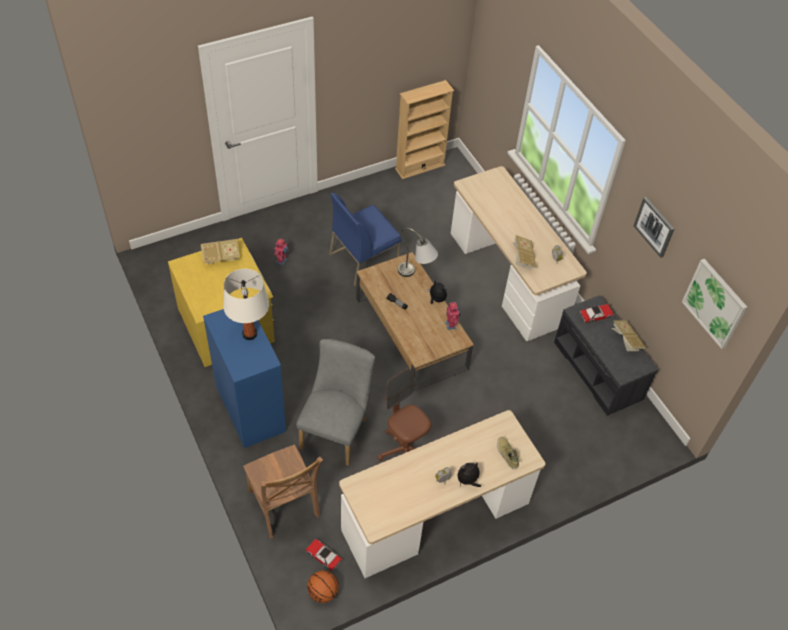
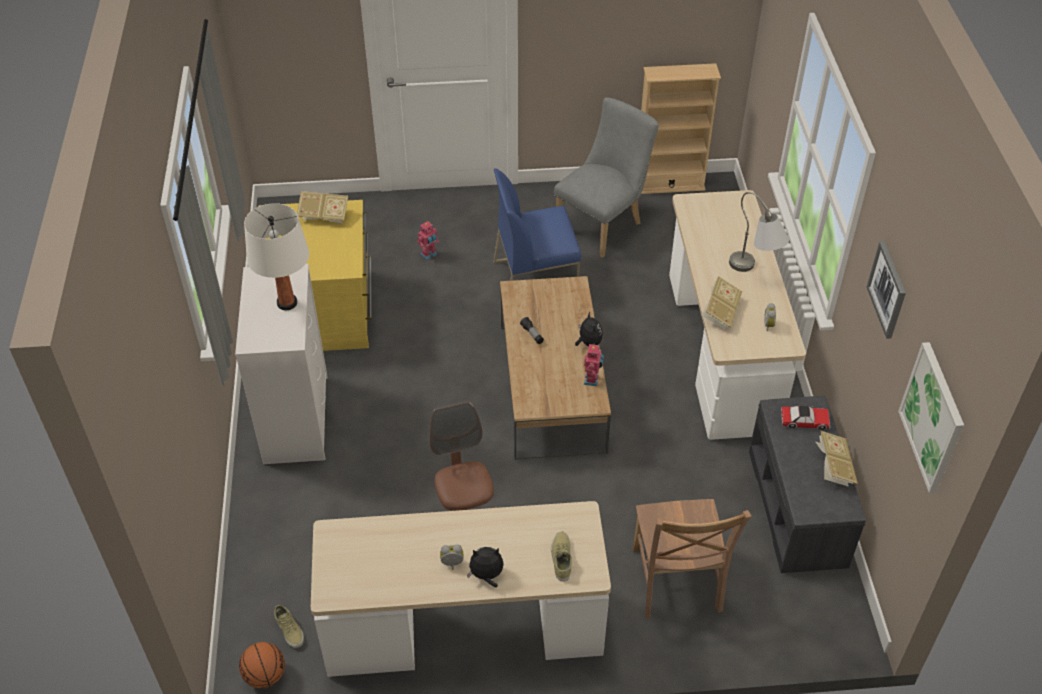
camera: 25 degrees right, 5 degrees down
(250, 408) = (296, 418): blue dresser -> white dresser
(284, 506) = (274, 551): brown chair -> brown chair (676, 583)
(323, 556) = (290, 629): toy car -> beige shoe
(336, 430) = (390, 477): grey chair -> grey chair (603, 224)
(416, 275) = (578, 305): grey table lamp -> grey table lamp (754, 272)

